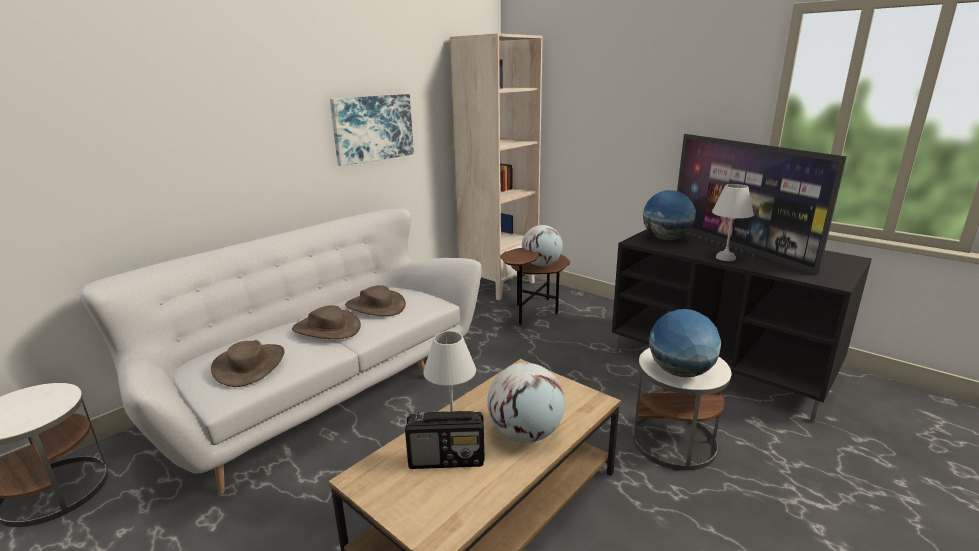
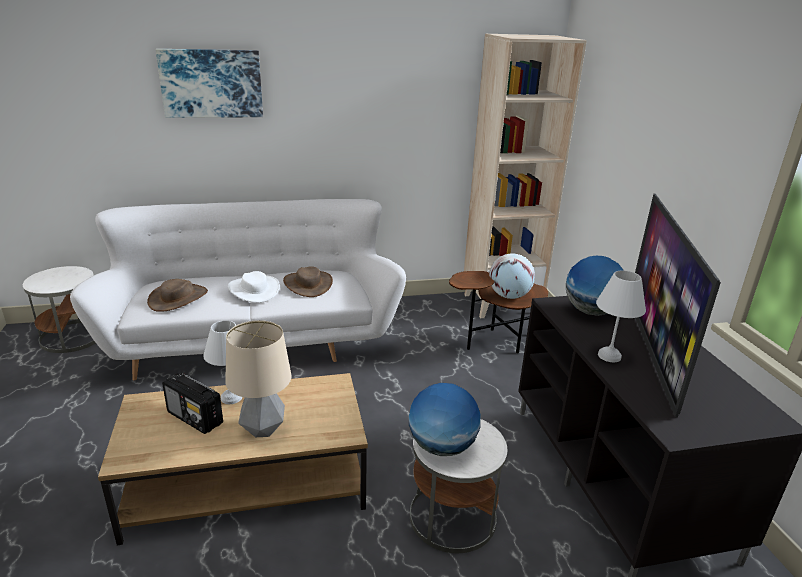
camera: 35 degrees right, 5 degrees up
(327, 328) = (254, 290): brown hat -> white hat
(372, 128) = (375, 121): picture -> picture (211, 83)
(525, 433) = (263, 429): globe -> table lamp

